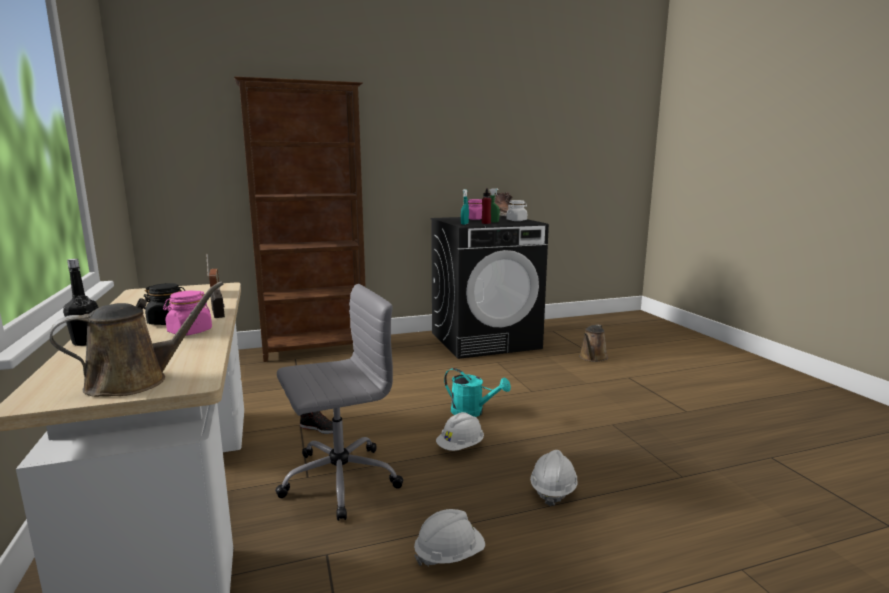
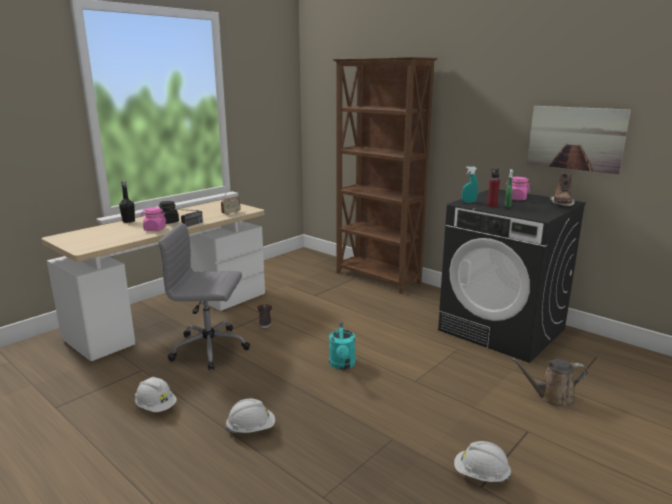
camera: 60 degrees right, 5 degrees up
(135, 381) = (82, 242): brown watering can -> none
(338, 480) = (211, 348): grey office chair -> grey office chair turned 150 degrees clockwise
(460, 447) = (283, 375): white hard hat -> white hard hat (480, 475)
(492, 164) = (575, 138): none -> picture
(516, 220) = (542, 210): white jar -> none

